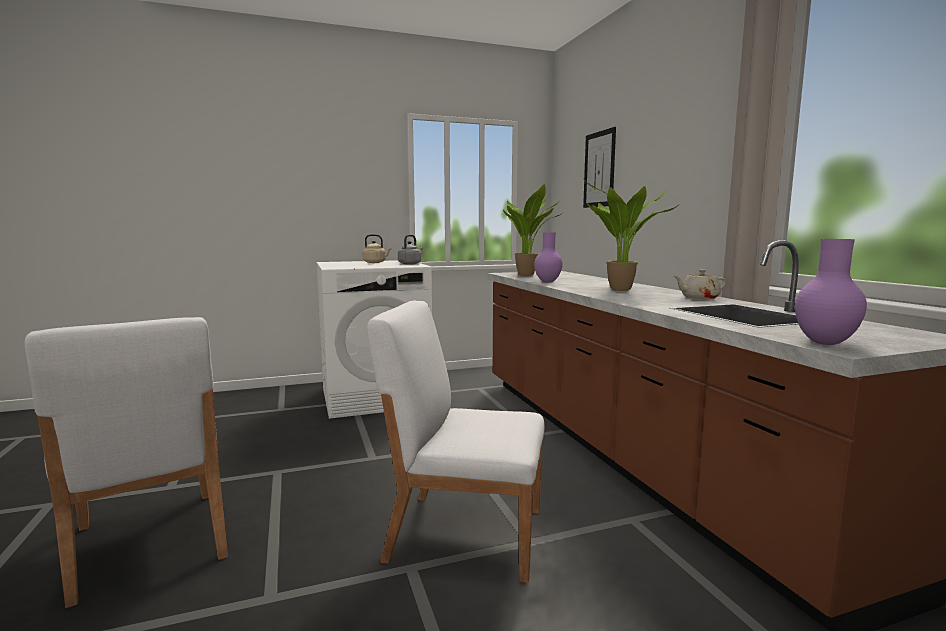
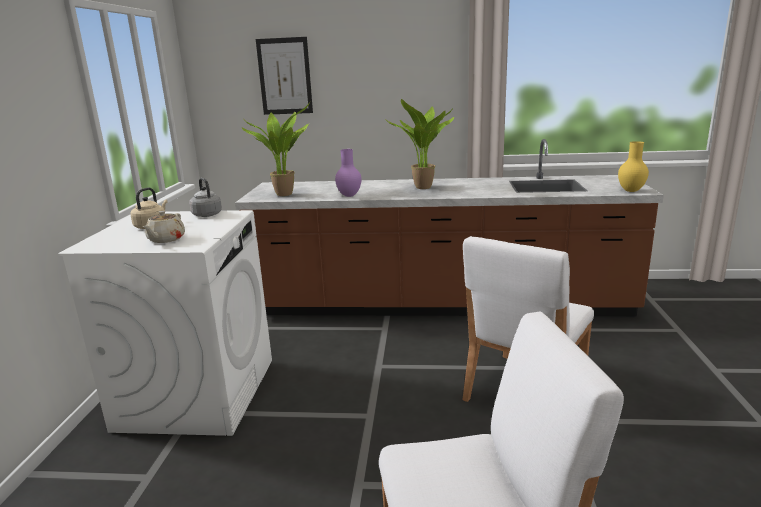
camera: 65 degrees left, 10 degrees up
(699, 298) = (481, 181): beige teapot -> beige teapot (166, 239)
(824, 342) = (630, 191): purple vase -> yellow vase

